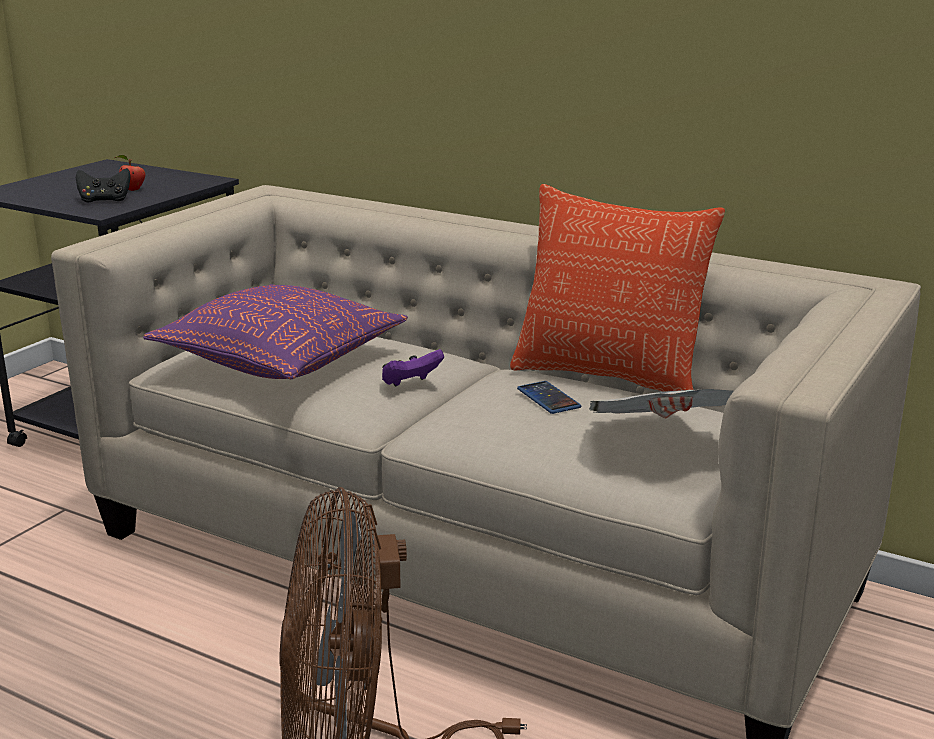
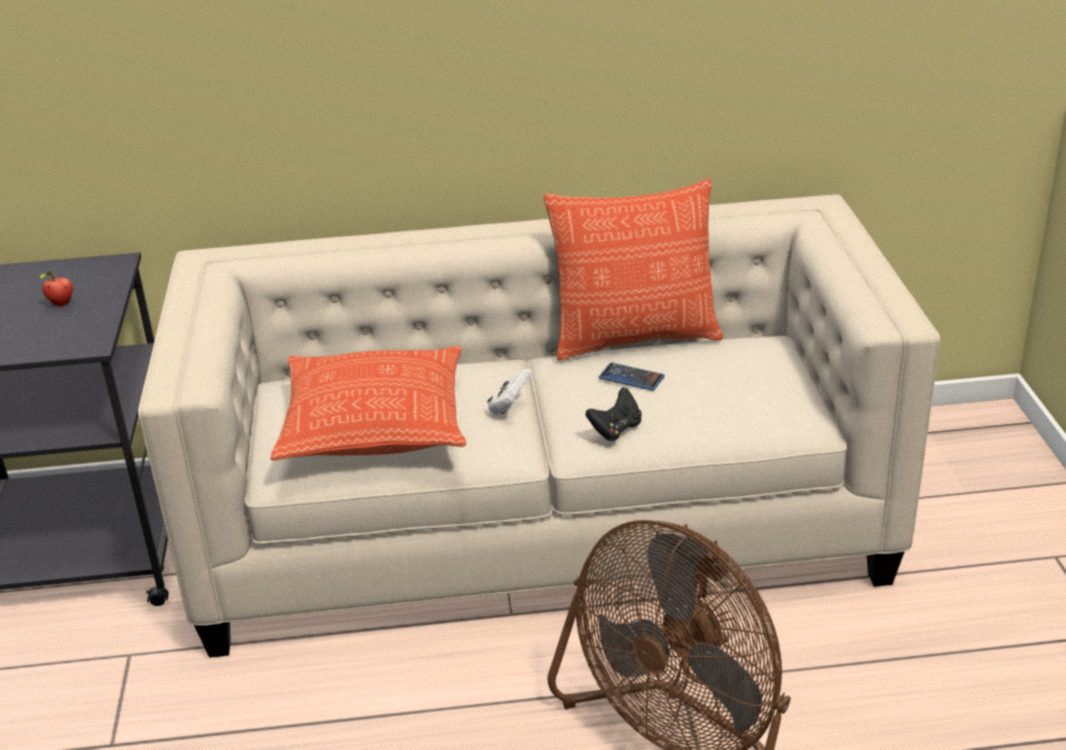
camera: 35 degrees left, 10 degrees up
(105, 200) = (61, 328): black game controller -> black game controller (616, 429)
(281, 360) = (375, 427): purple pillow -> orange pillow
(410, 383) = (509, 406): purple game controller -> white game controller
(661, 442) = (753, 384): newspaper -> none

